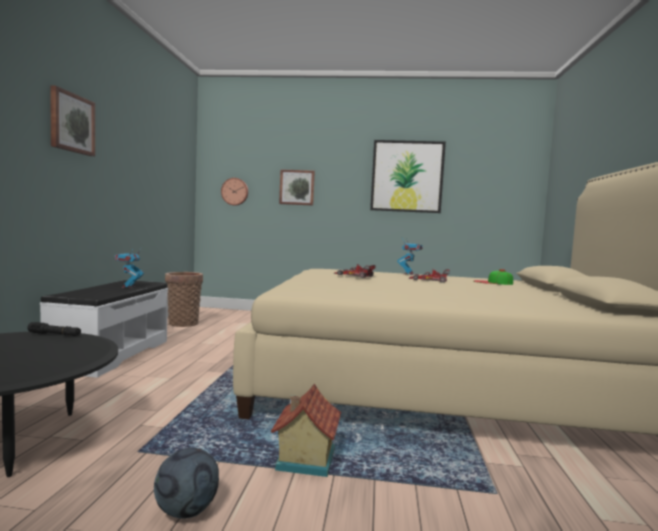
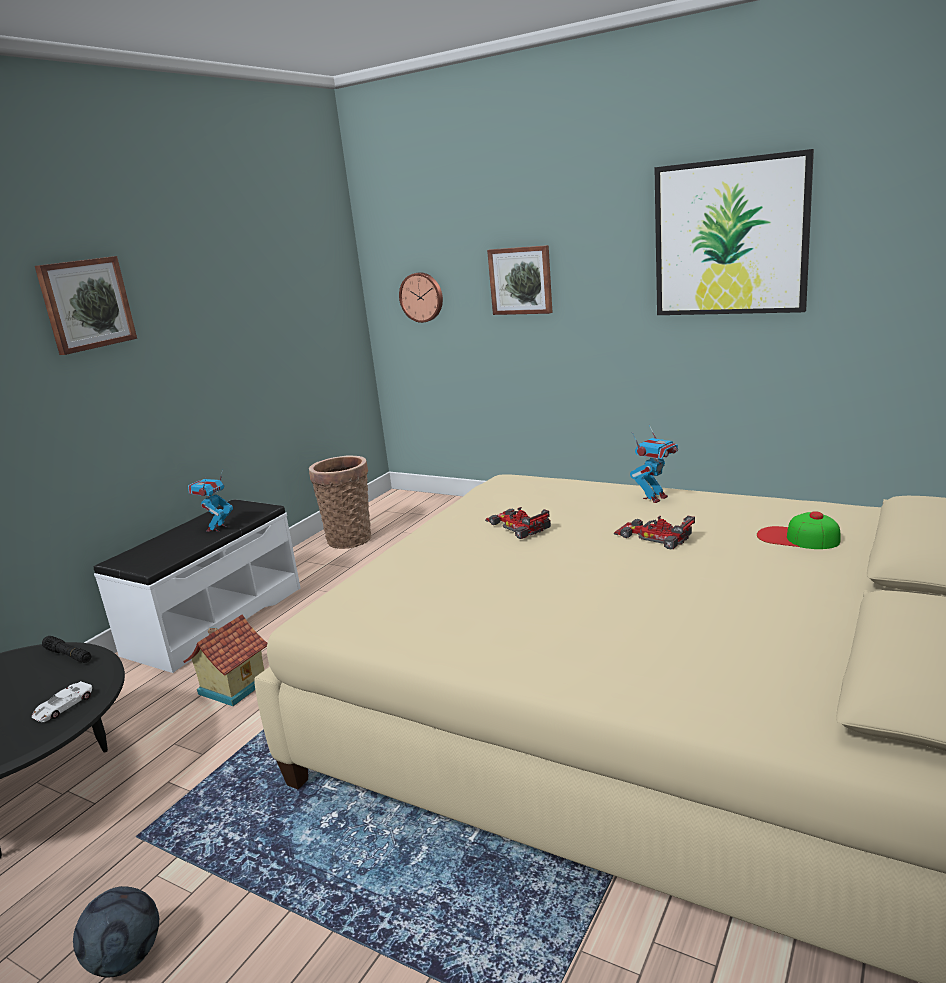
camera: 25 degrees right, 15 degrees up
(80, 352) = (63, 707): none -> white toy car
(304, 459) = (316, 889): toy house -> toy house (232, 686)

